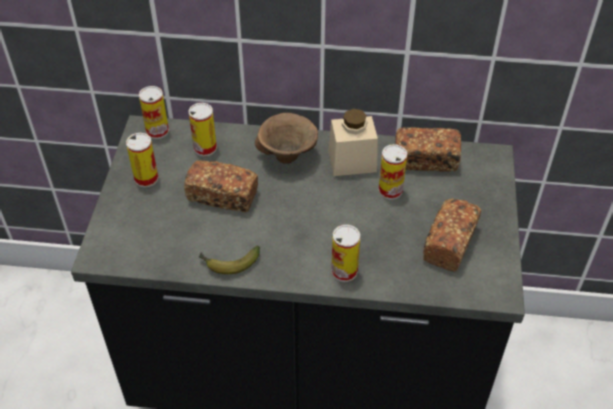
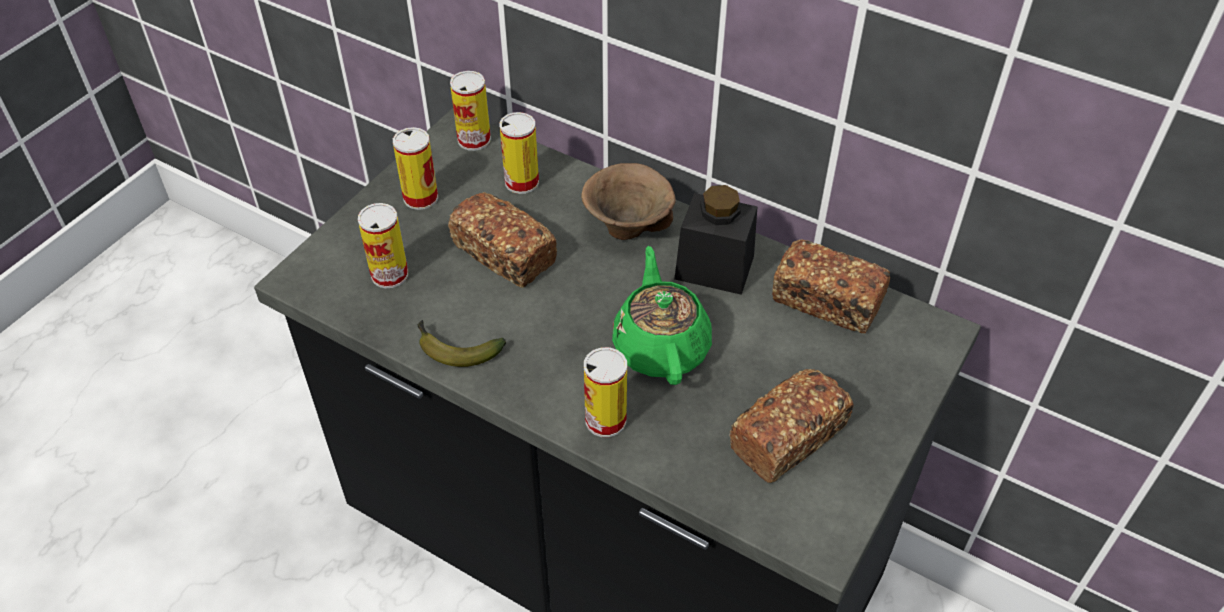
camera: 25 degrees right, 0 degrees up
(349, 217) = (661, 346): none -> green teapot
(352, 161) = (714, 267): beige jar -> black jar
(390, 190) = (745, 328): can -> can (389, 274)

